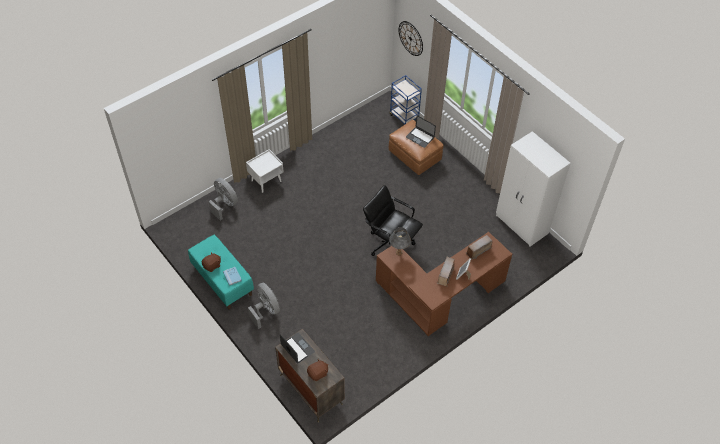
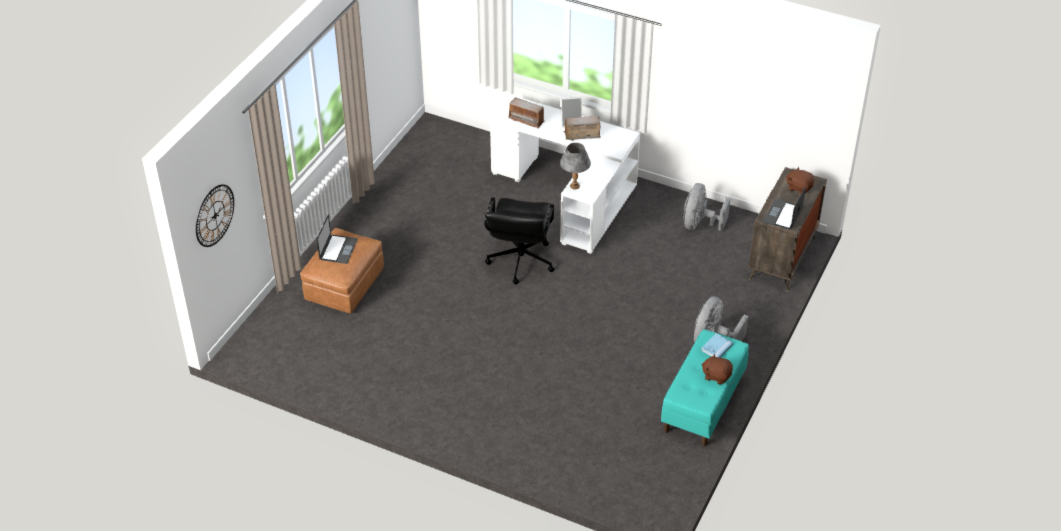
camera: 115 degrees left, 10 degrees down
(225, 204) = (572, 463): grey fan -> grey fan (699, 224)
(266, 180) = (493, 434): white nightstand -> none
(404, 117) = (267, 323): blue cart -> none
(440, 296) = (570, 193): brown desk -> white desk
(521, 225) = (410, 156): white wardrobe -> none

